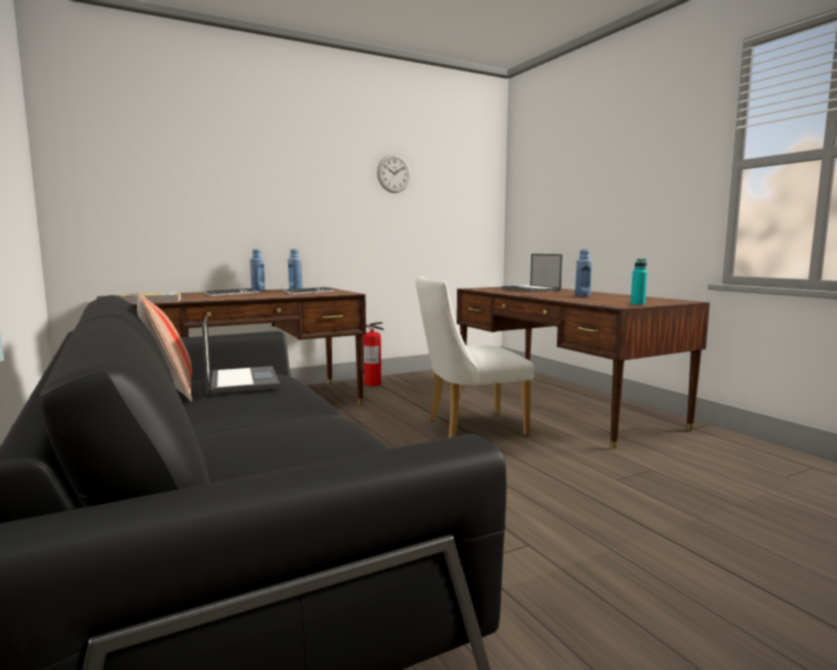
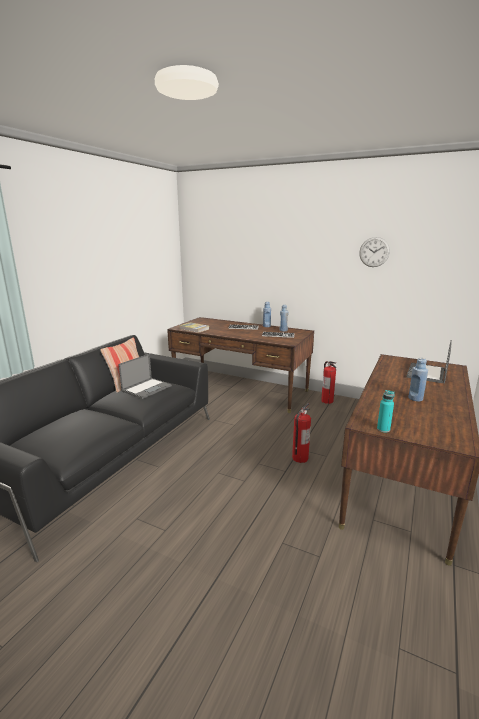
camera: 55 degrees right, 10 degrees up
(469, 427) = (300, 458): white chair -> fire extinguisher

